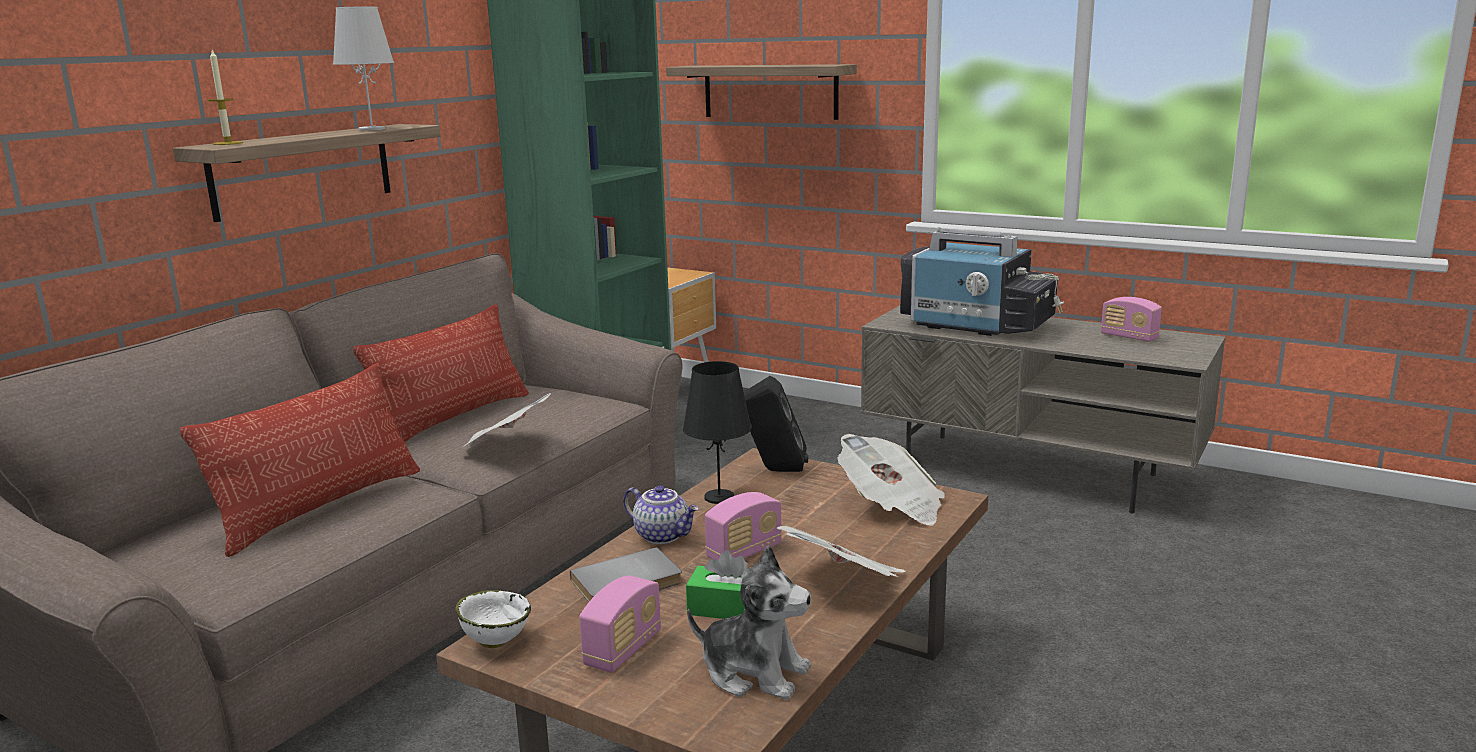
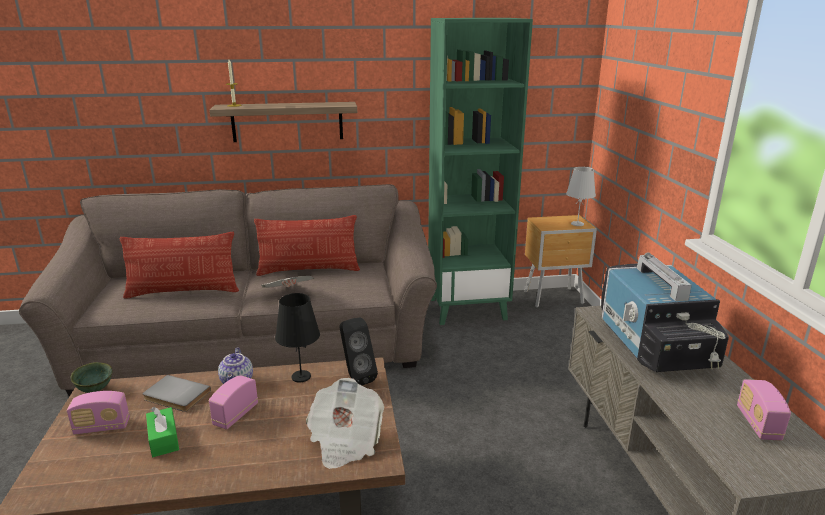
camera: 50 degrees right, 5 degrees up
(371, 129) = (319, 104): white table lamp -> white table lamp (577, 224)
(495, 641) = (96, 389): white bowl -> green bowl
(744, 552) = (236, 415): radio -> radio turned 105 degrees clockwise
(754, 672) = (94, 479): plush toy -> none
(770, 91) = (642, 106): shelf -> none
(844, 583) = (219, 466): newspaper -> none

